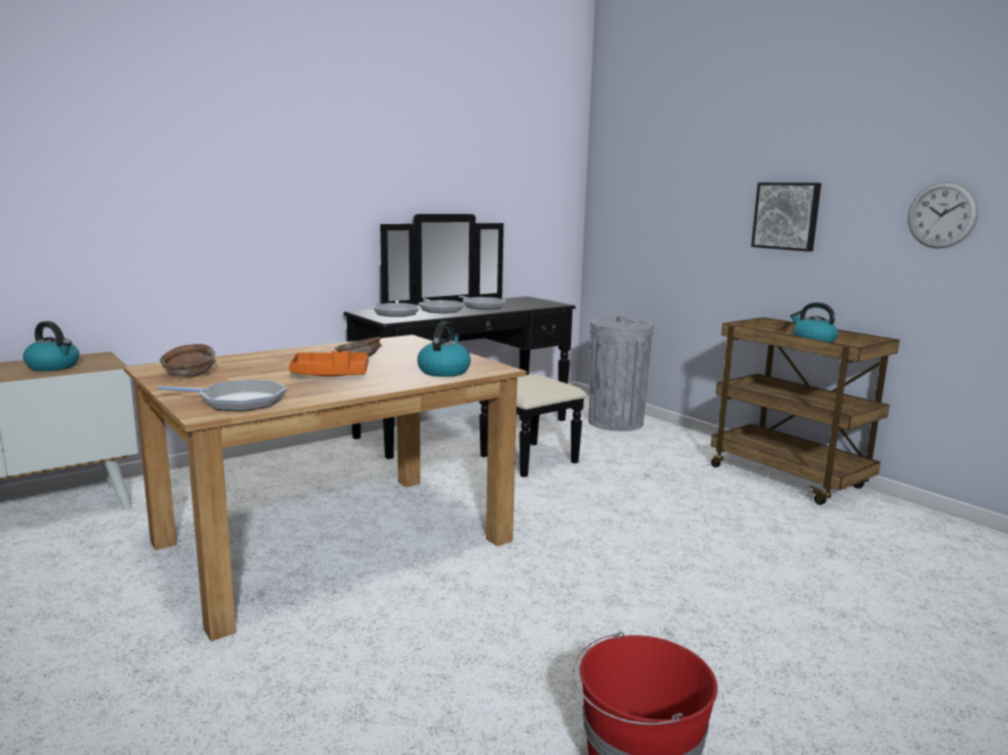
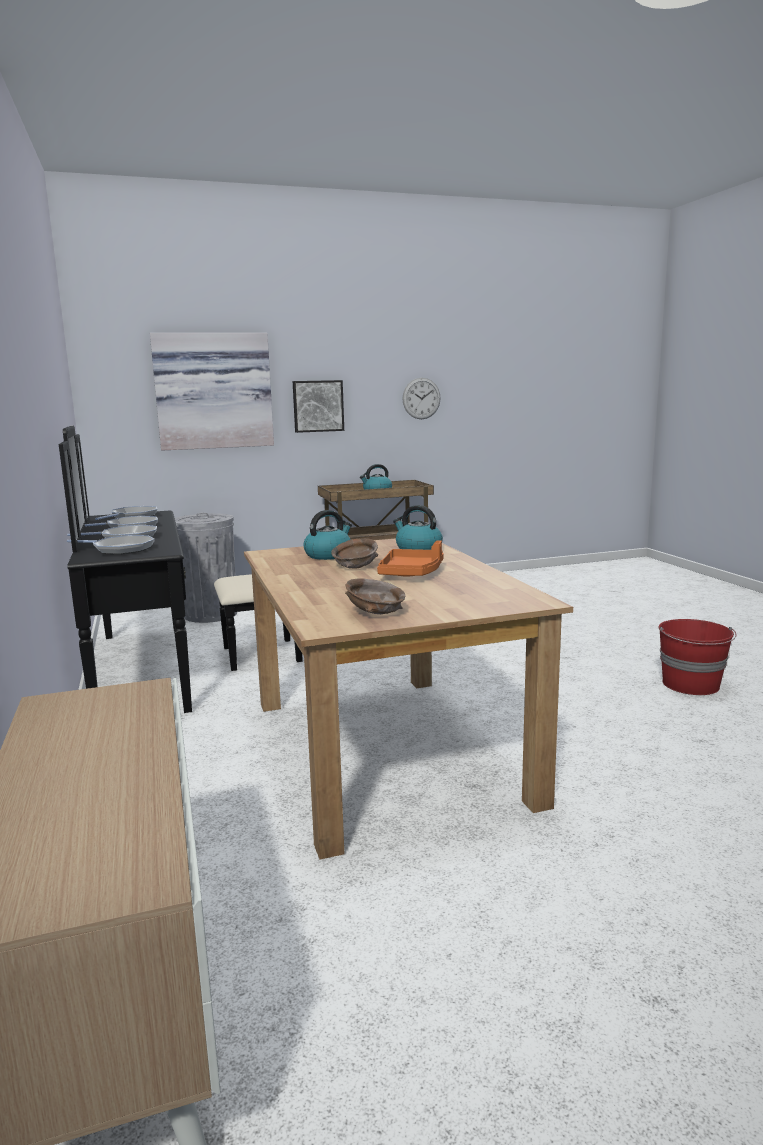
camera: 70 degrees left, 0 degrees up
(54, 366) = (105, 724): kettle -> kettle (328, 555)
(238, 402) = (499, 595): frying pan -> frying pan (132, 517)
(683, 192) = (213, 391): none -> picture

